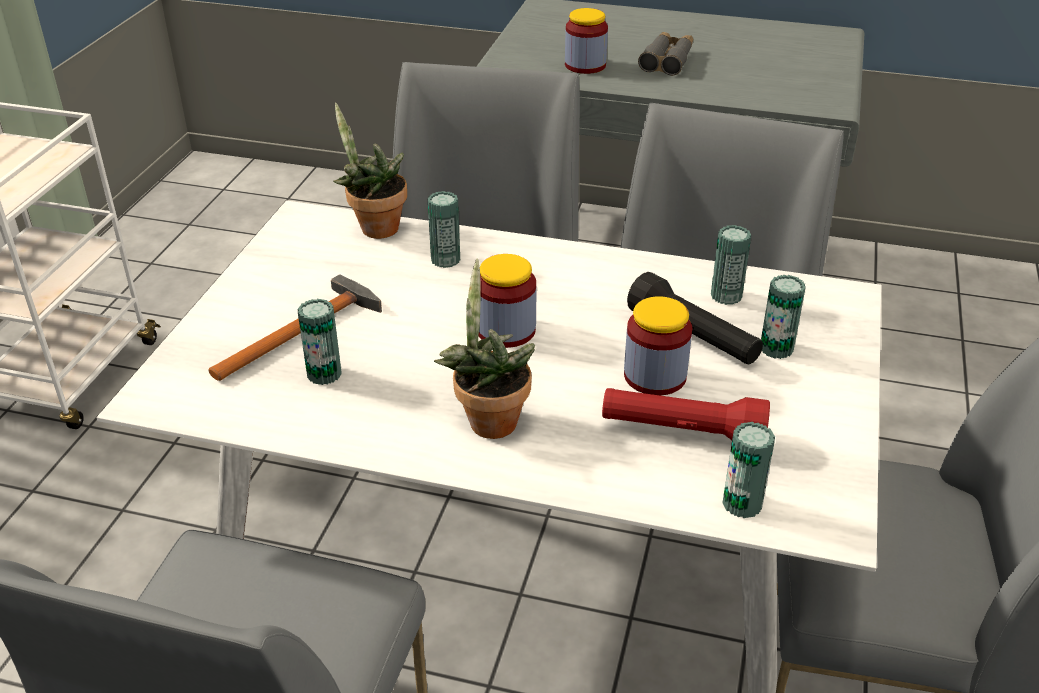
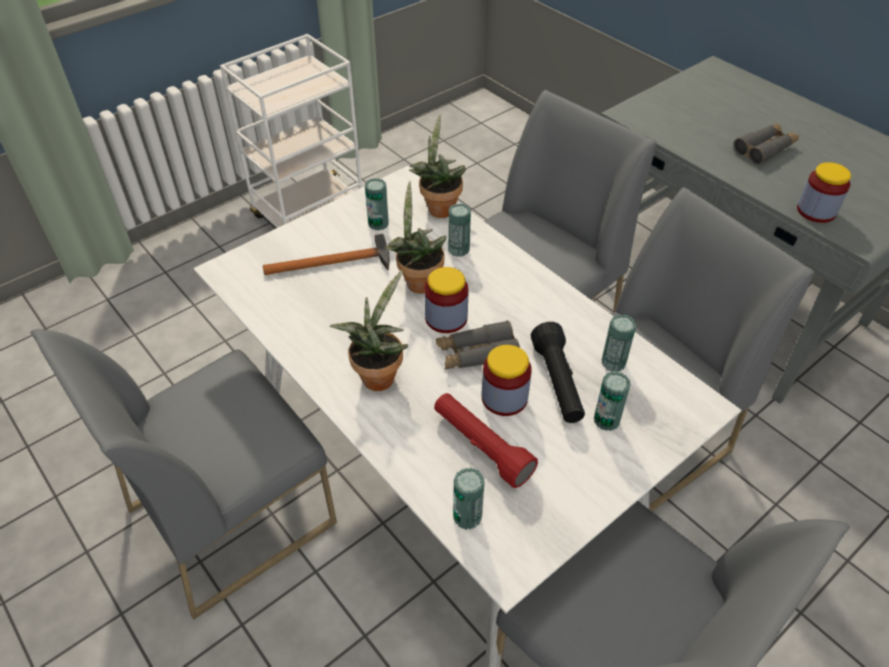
camera: 35 degrees right, 10 degrees up
(324, 374) = (320, 297): can -> can (378, 223)
(431, 308) = (418, 281): none -> potted plant
(579, 349) = (477, 354): none -> grey binoculars
(585, 65) = (695, 131): jar -> jar (816, 211)

